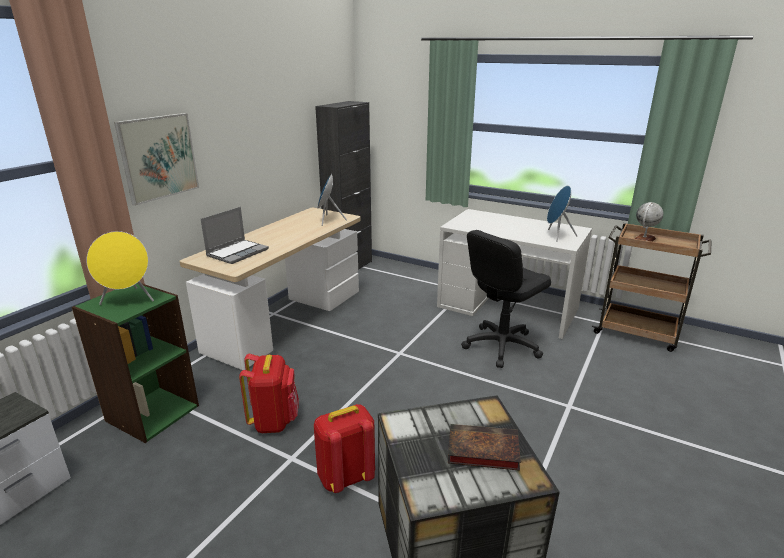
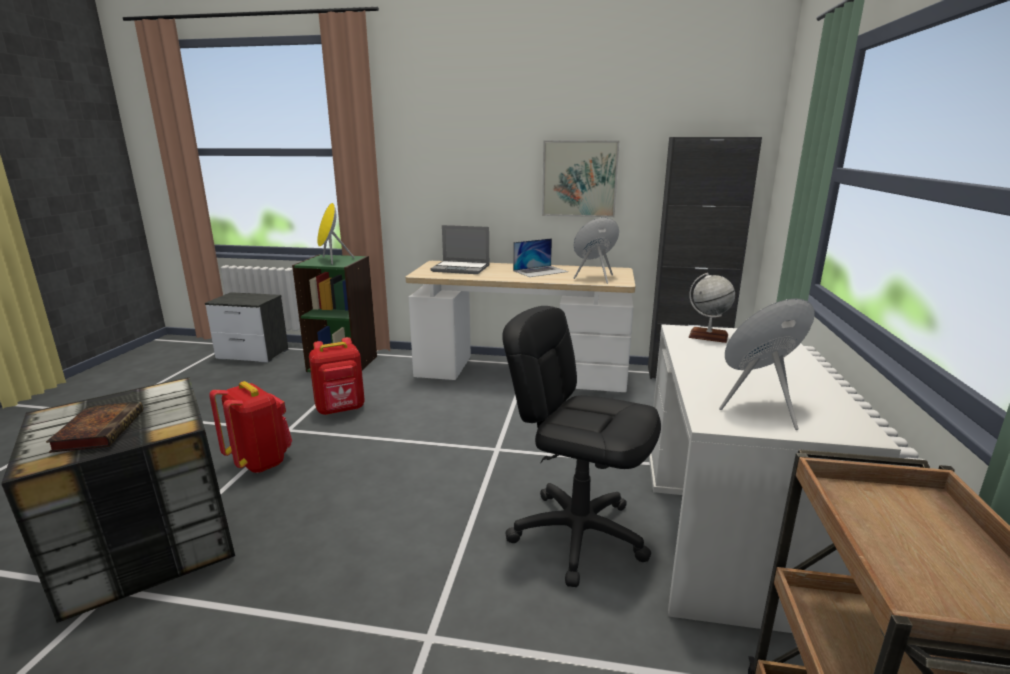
camera: 70 degrees right, 5 degrees down
(159, 157) = (431, 162): picture -> picture (579, 179)
(286, 230) = (540, 271): none -> laptop
(644, 240) = (892, 517): globe -> globe (708, 336)

